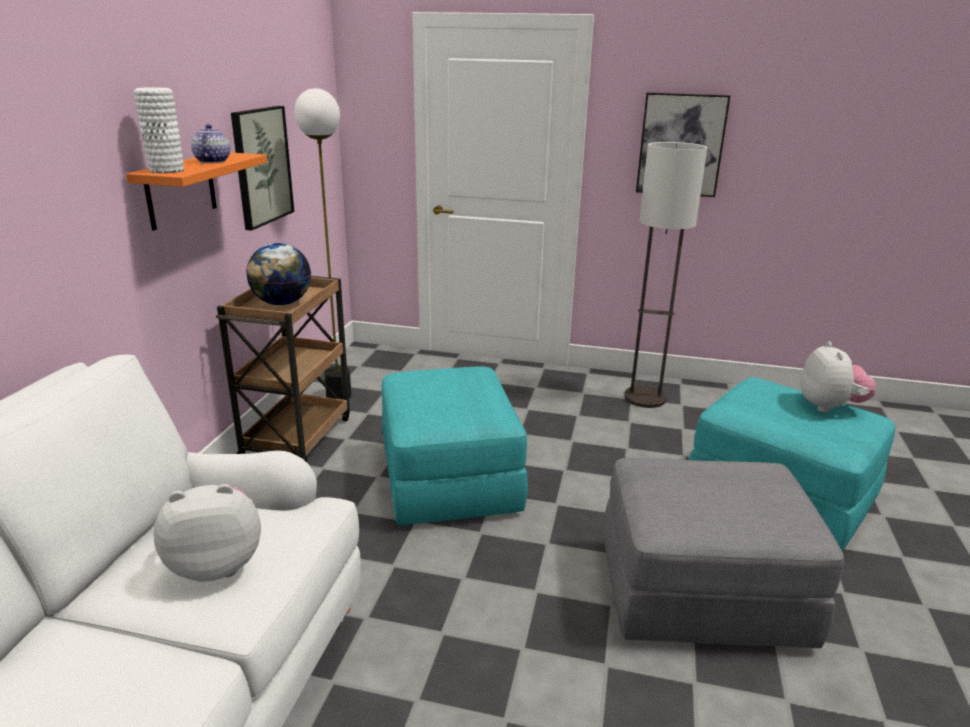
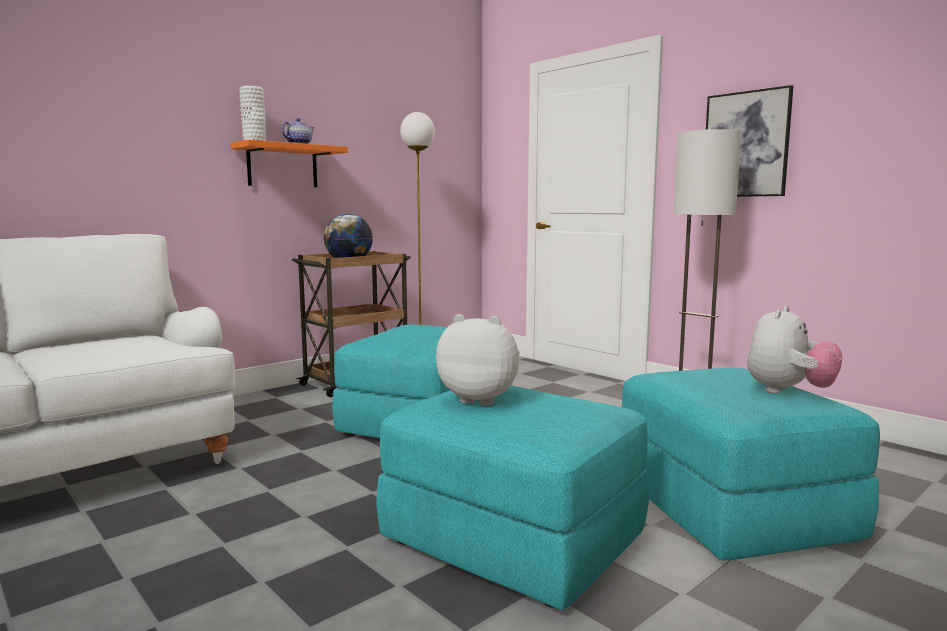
camera: 35 degrees right, 15 degrees down
(217, 564) = (101, 349): plush toy -> plush toy (480, 399)
(261, 166) = (375, 170): picture -> none
(700, 594) = (511, 539): grey ottoman -> turquoise ottoman

